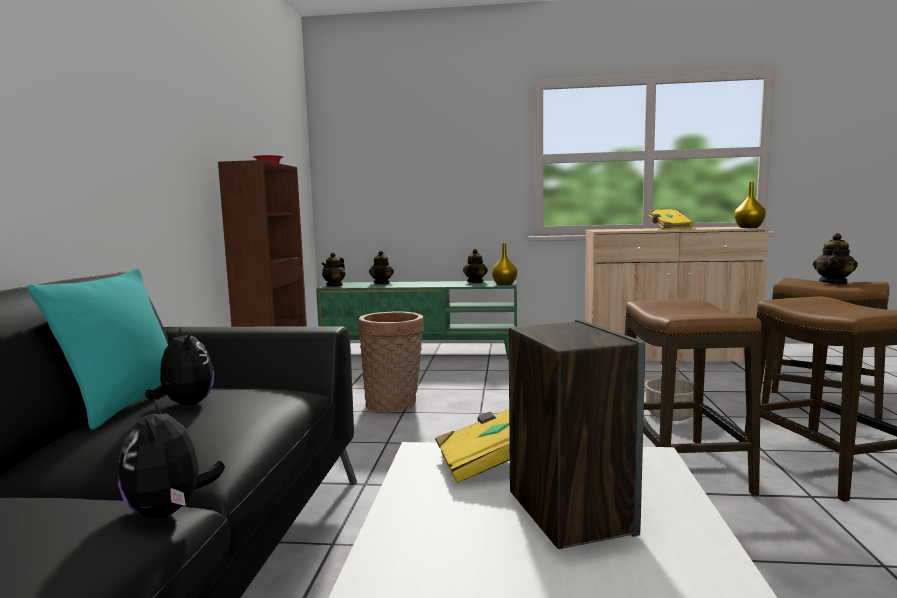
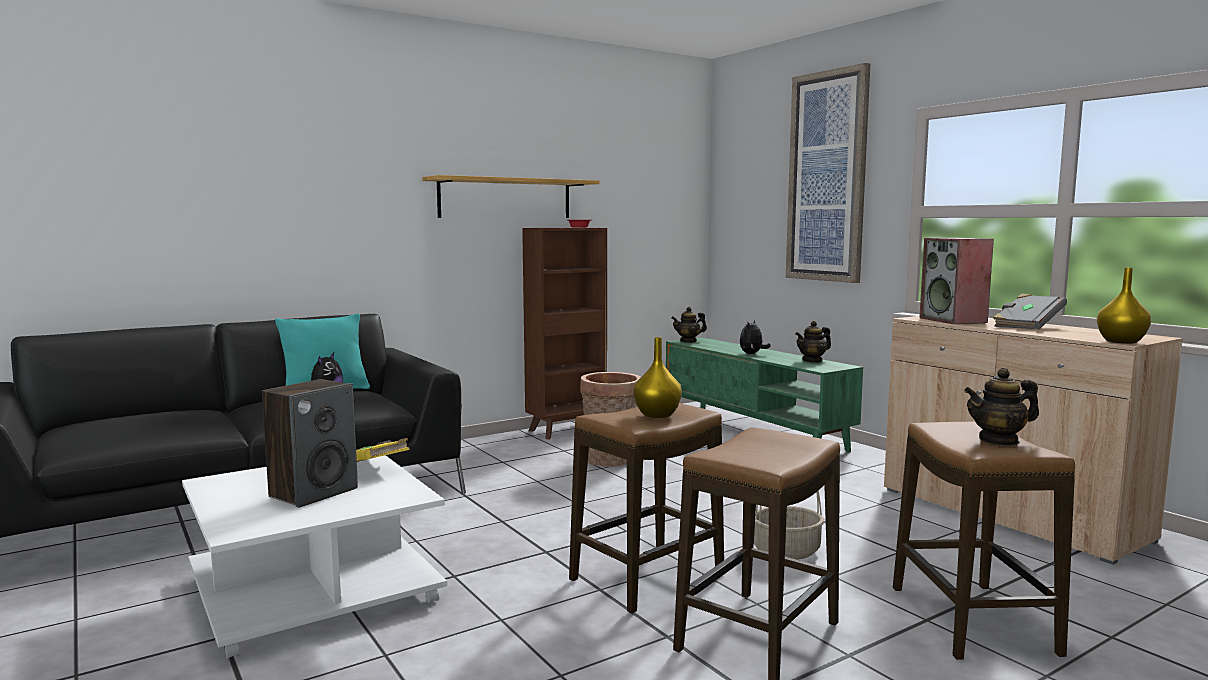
camera: 50 degrees right, 0 degrees up
(170, 511) = (223, 432): plush toy -> plush toy (752, 354)
(195, 123) = (506, 198): none -> shelf
(382, 283) = (731, 346): teapot -> none
(452, 132) = (827, 177): none -> picture
(505, 284) = (822, 368): yellow vase -> yellow vase (657, 415)
(624, 230) = (954, 320): none -> speaker
(668, 228) = (1027, 326): yellow book -> grey book

